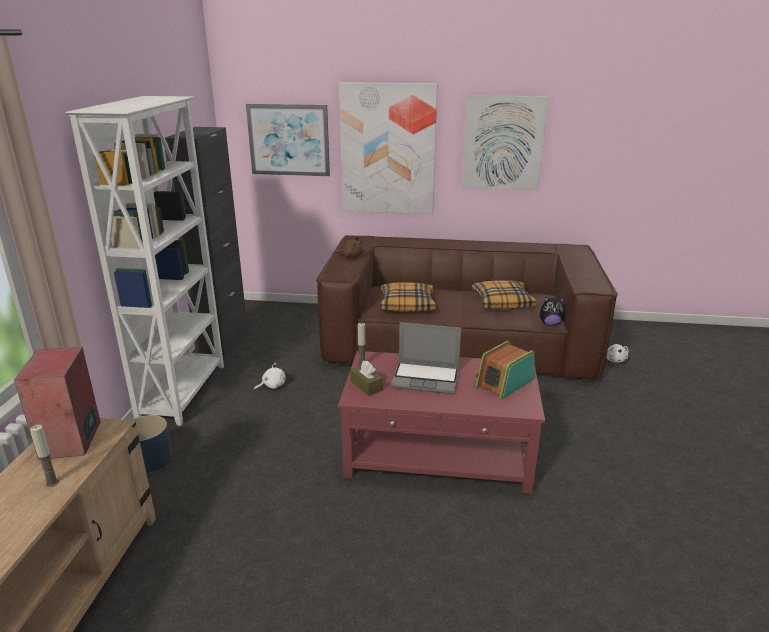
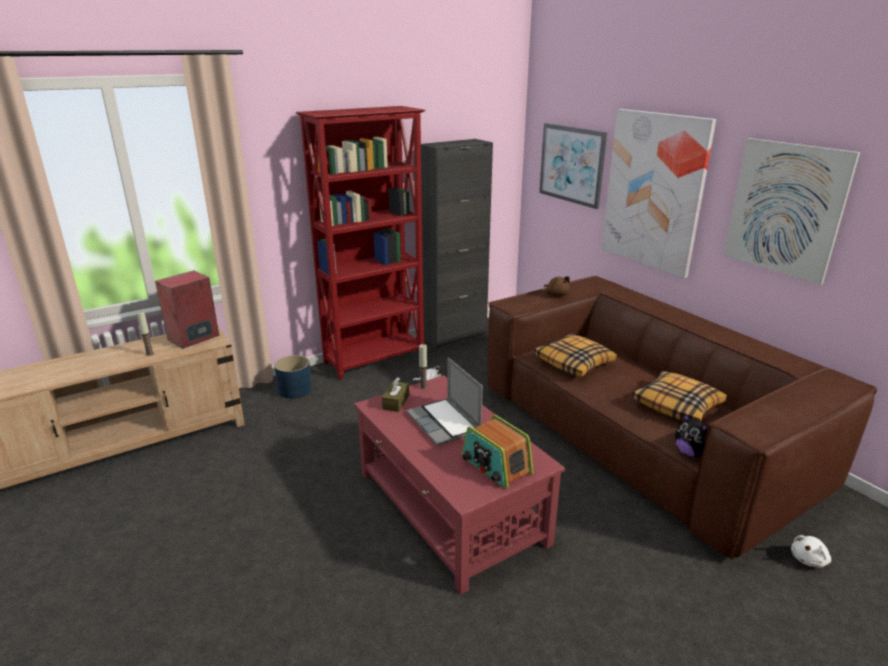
camera: 50 degrees right, 0 degrees up
(184, 392) = (375, 359): white bookcase -> red bookcase
(504, 383) = (496, 466): radio -> radio turned 135 degrees counterclockwise

